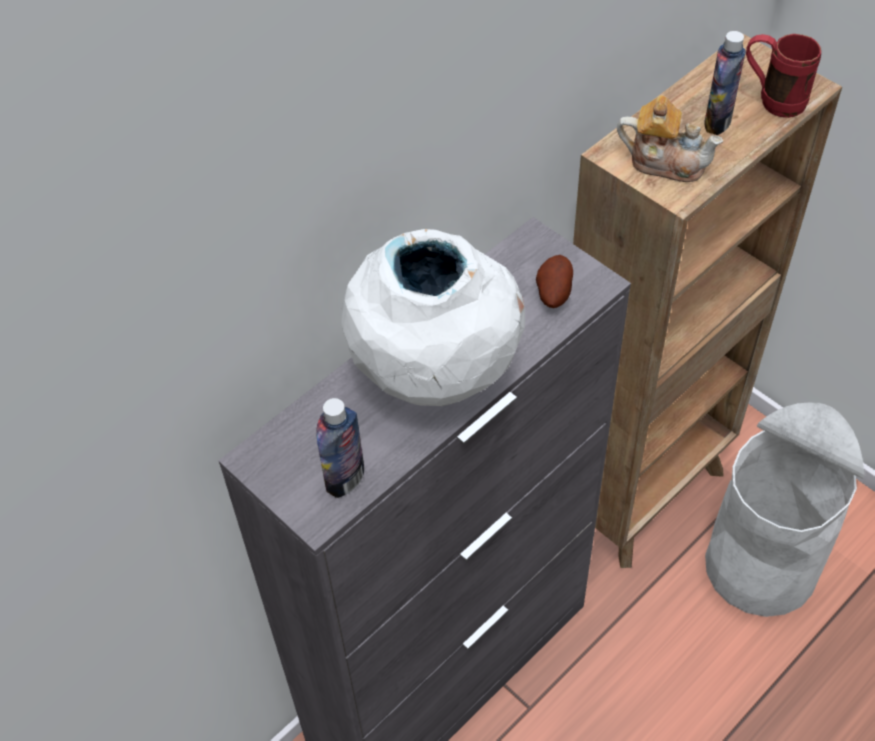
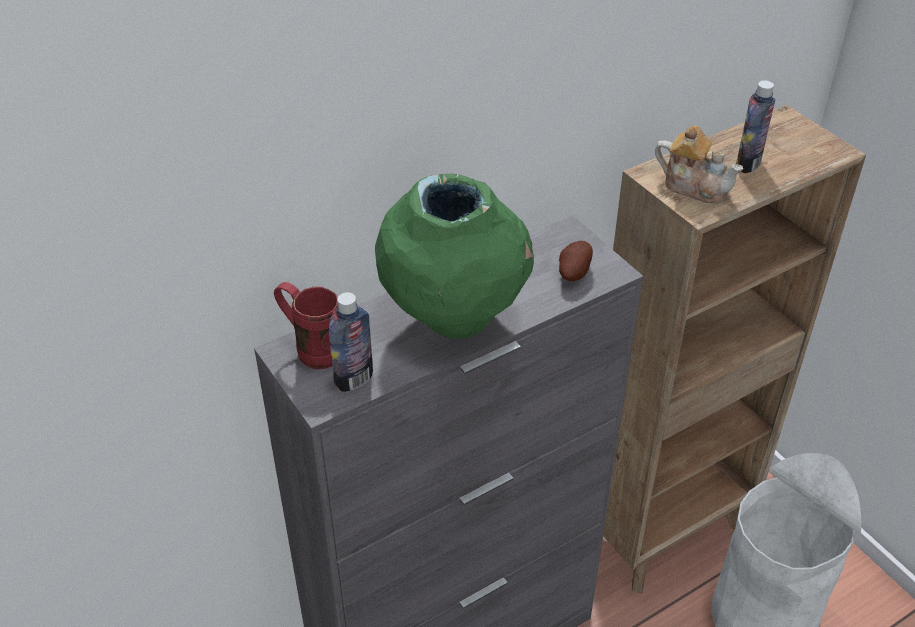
camera: 10 degrees right, 10 degrees down
(437, 379) = (455, 319): white vase -> green vase
(772, 100) = (800, 155): red mug -> red mug (311, 348)

